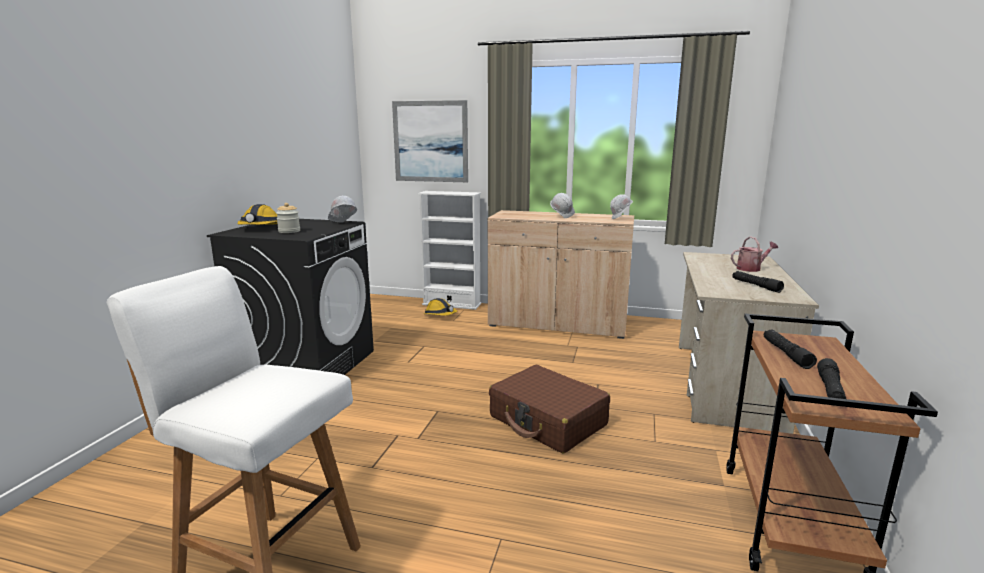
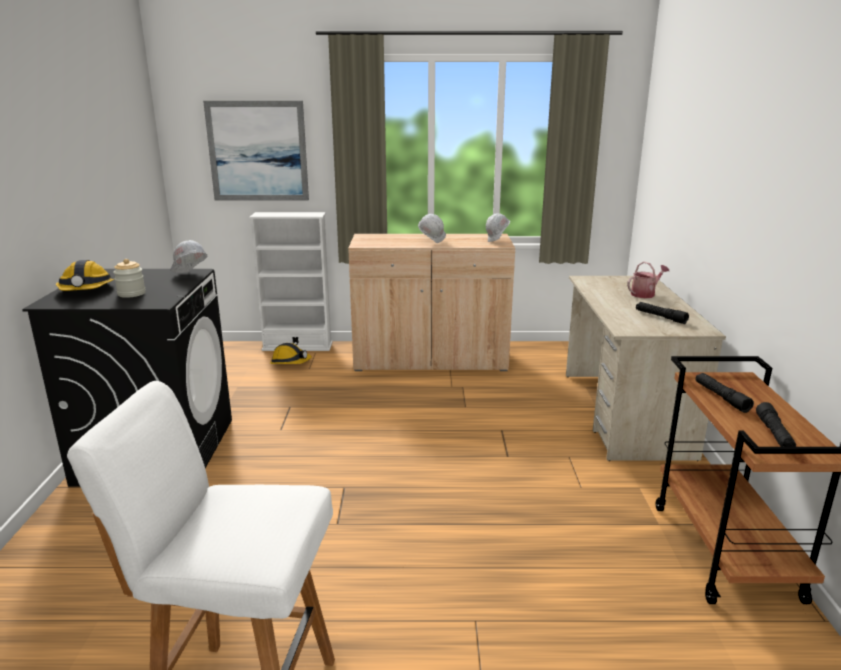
camera: 15 degrees left, 5 degrees up
(548, 421) = (468, 481): brown suitcase -> none

